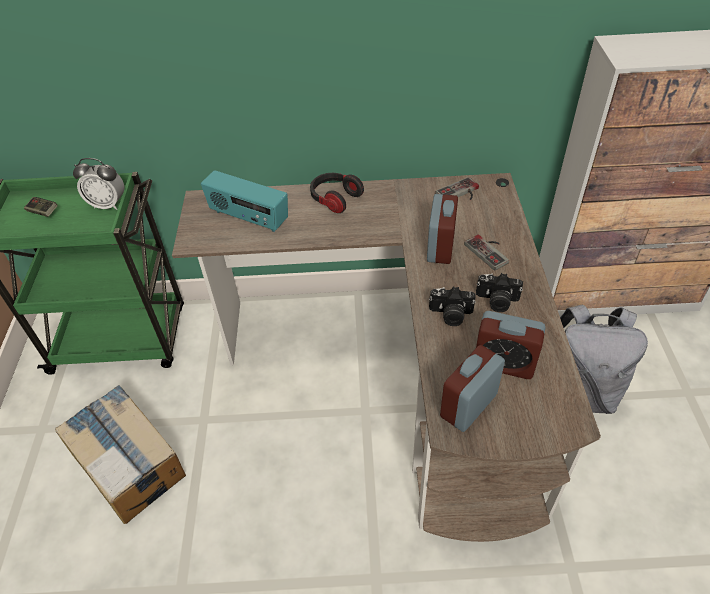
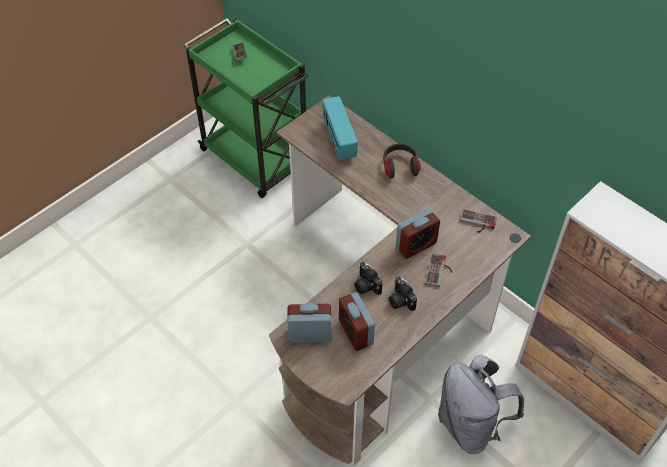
camera: 45 degrees right, 5 degrees up
(108, 204) = (273, 75): alarm clock -> none
(128, 462) = (190, 233): cardboard box -> none

